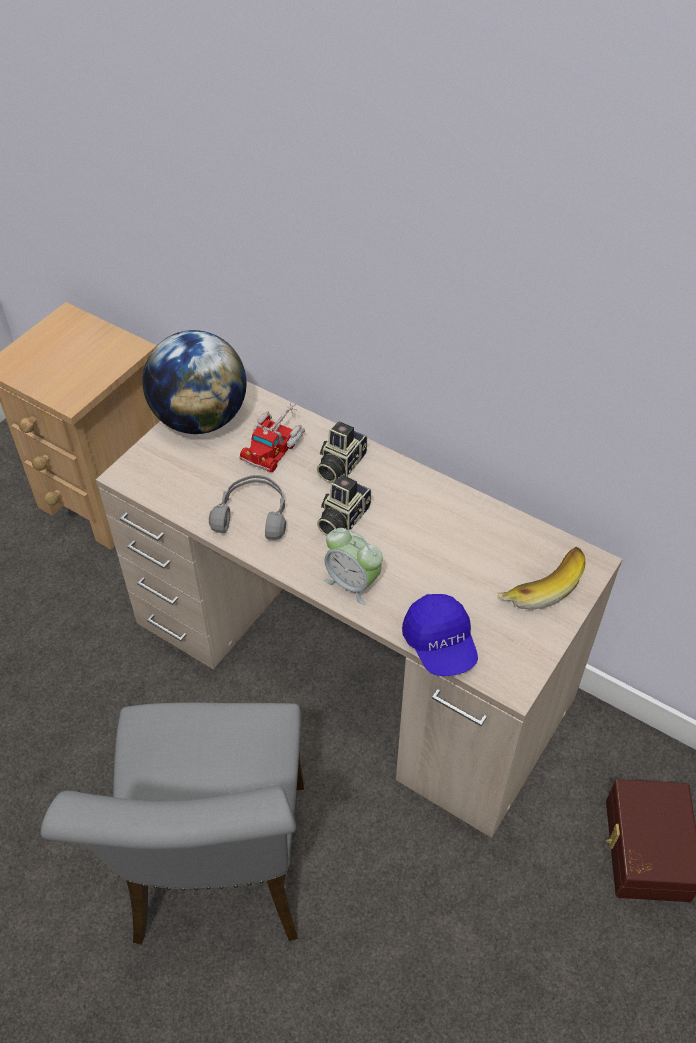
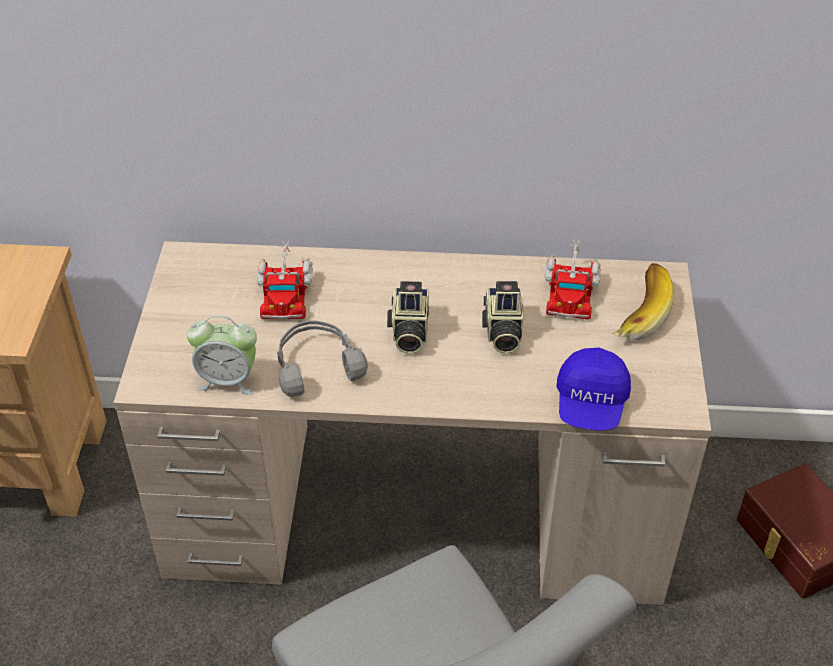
camera: 30 degrees left, 5 degrees down
(200, 419) = (185, 297): globe -> none
(339, 464) = (367, 284): camera -> camera (502, 332)
(352, 583) = (466, 386): alarm clock -> alarm clock (228, 379)
(440, 645) = (591, 404): blue cap -> blue cap turned 60 degrees clockwise
(499, 539) = (570, 290): none -> toy truck

